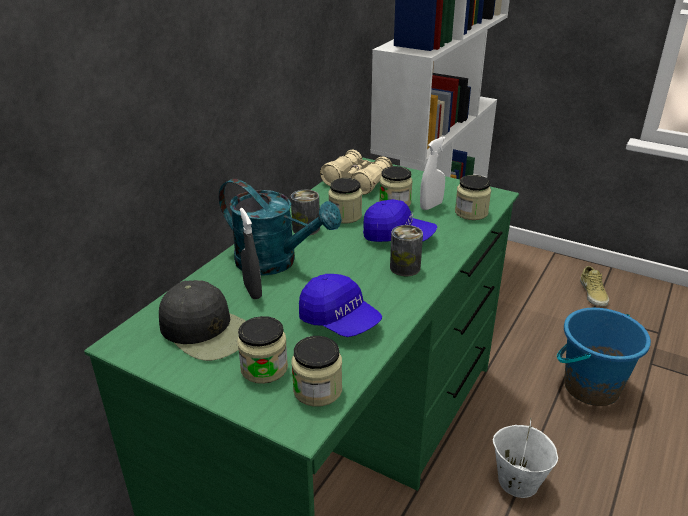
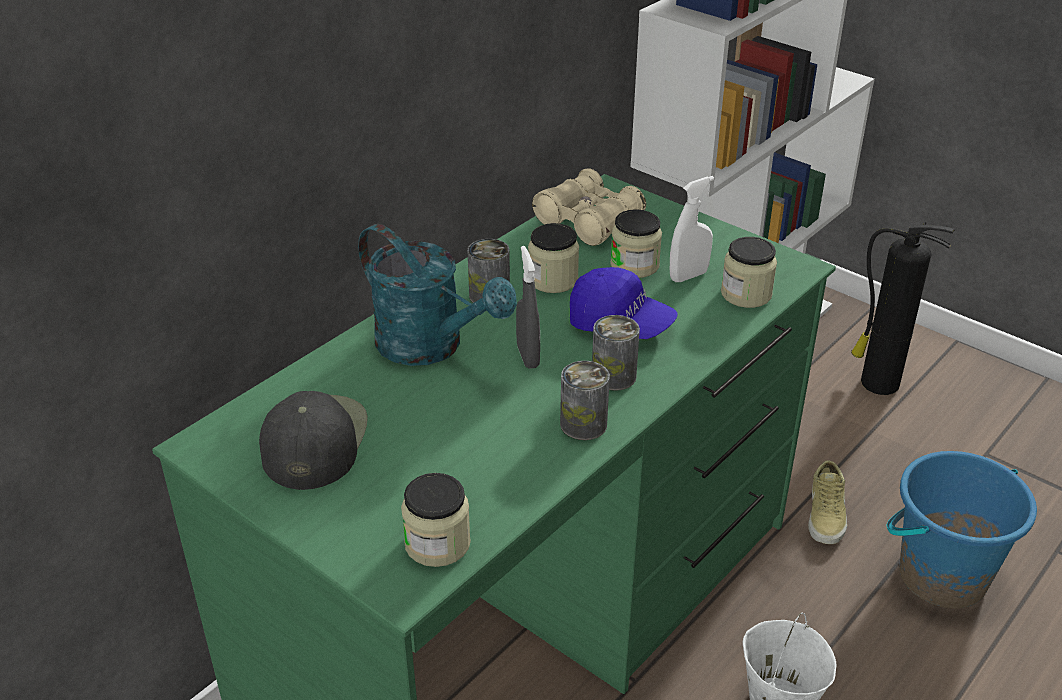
camera: 10 degrees right, 5 degrees up
(207, 331) = (314, 440): black cap -> black cap turned 135 degrees counterclockwise
(253, 291) = (388, 388): grey spray bottle -> grey spray bottle (528, 356)
(264, 368) = (376, 504): jar -> none
(339, 321) = (495, 448): blue cap -> none
(395, 299) = (583, 424): none -> can
(517, 280) = (877, 382): none -> fire extinguisher
(594, 293) = (1000, 421): beige shoe -> beige shoe (827, 514)

